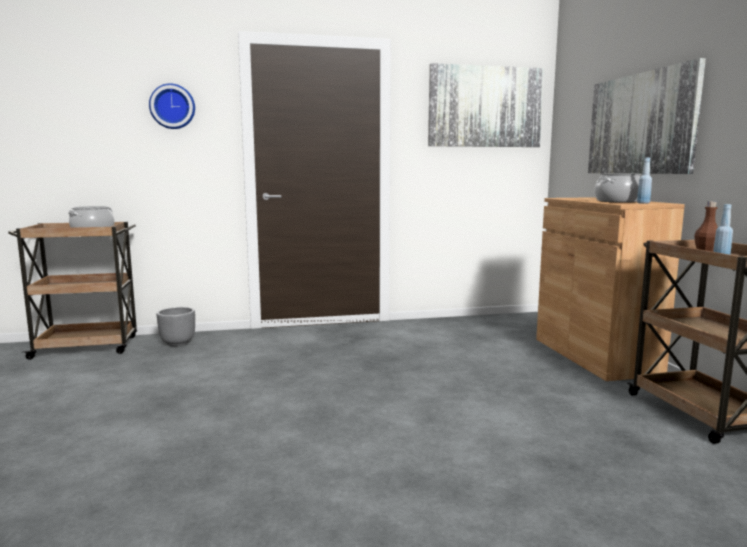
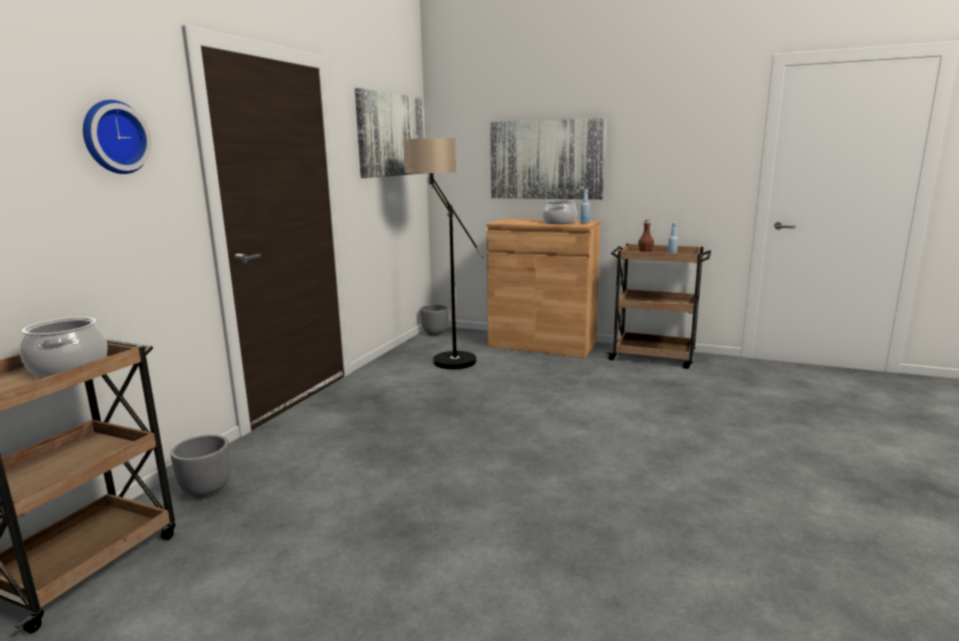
camera: 55 degrees left, 5 degrees up
(477, 334) = (445, 357): none -> floor lamp
(523, 317) = (435, 333): none -> grey planter

